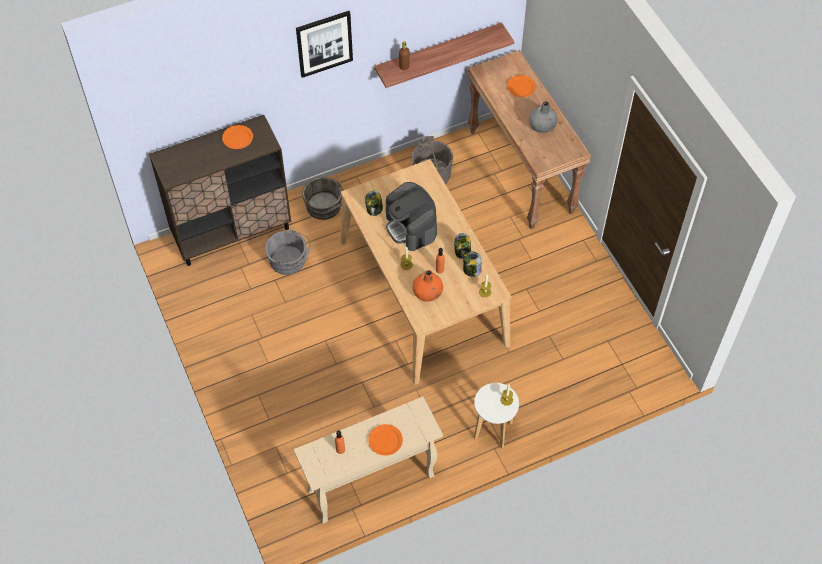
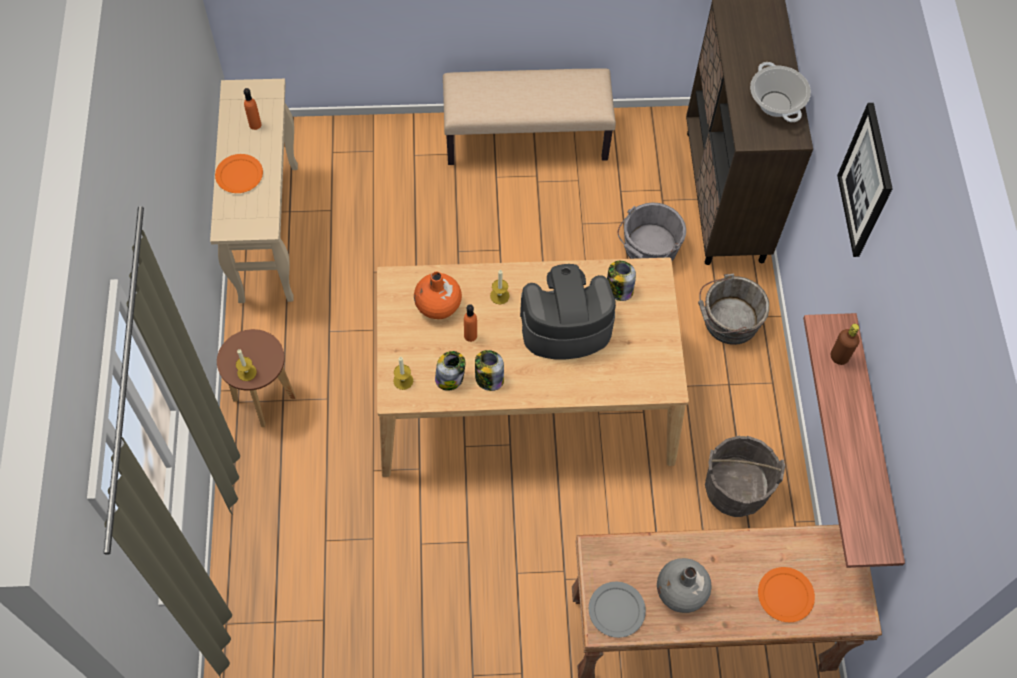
camera: 110 degrees right, 5 degrees up
(227, 356) = (527, 137): none -> beige bench
(237, 138) = (775, 104): orange plate -> cooking pot
(493, 430) = (265, 399): white stool -> brown stool
(566, 148) = (616, 610): none -> grey plate

